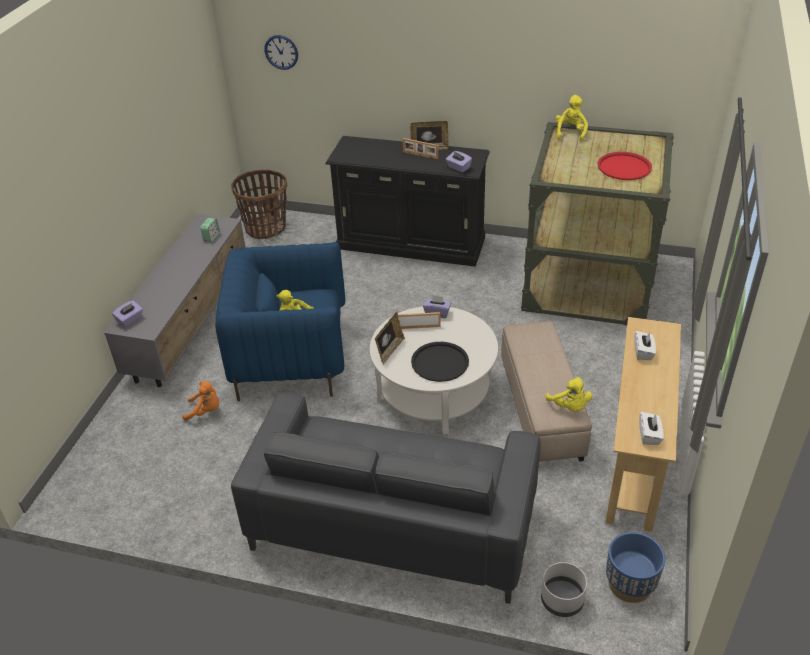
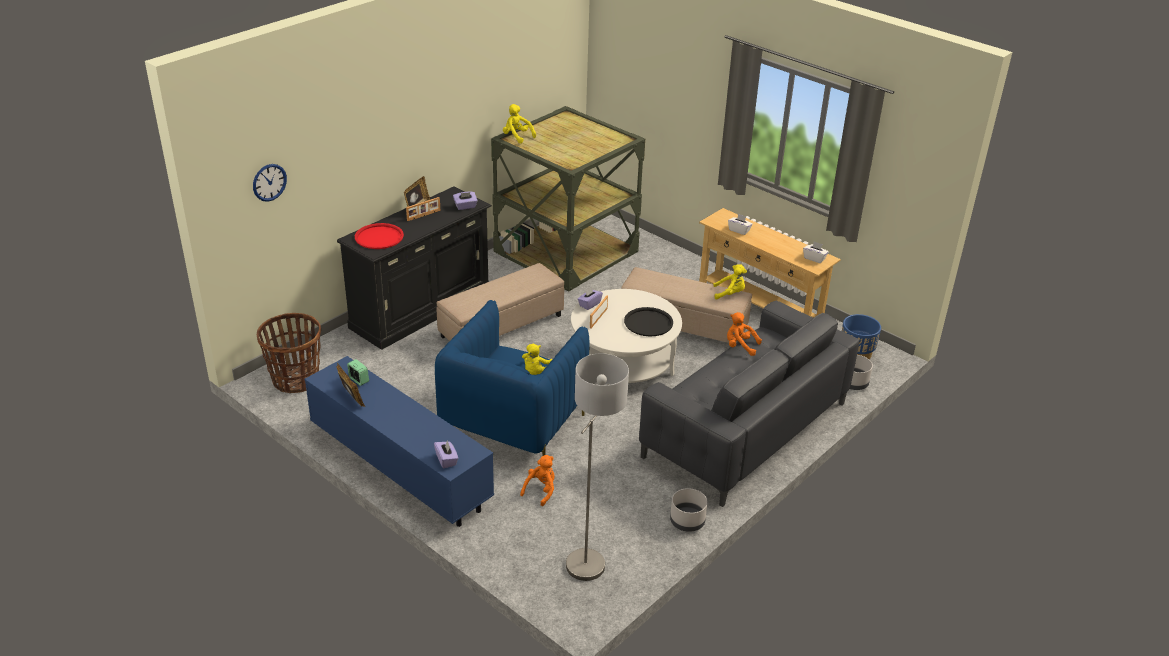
camera: 65 degrees left, 5 degrees down
(129, 478) = (590, 558): none -> grey floor lamp
(191, 321) = (400, 467): grey tv stand -> blue tv stand
(212, 529) = (687, 521): none -> grey planter
(389, 350) = (614, 339): picture frame -> picture frame (351, 398)
(426, 294) = (501, 325): none -> beige ottoman
(445, 443) = (740, 346): none -> orange plush toy
(624, 167) = (588, 137): red tray -> red tray (379, 237)

